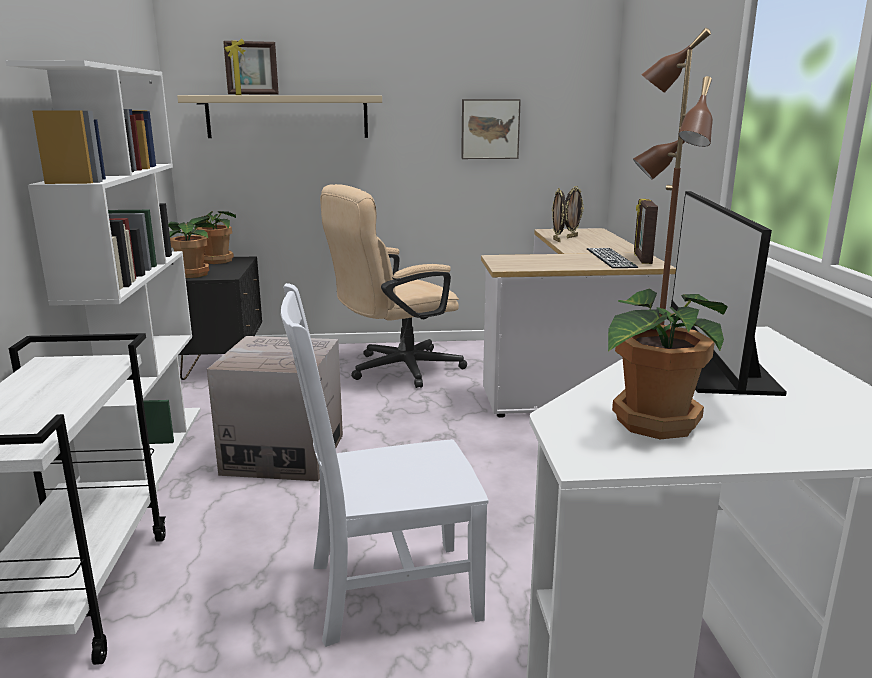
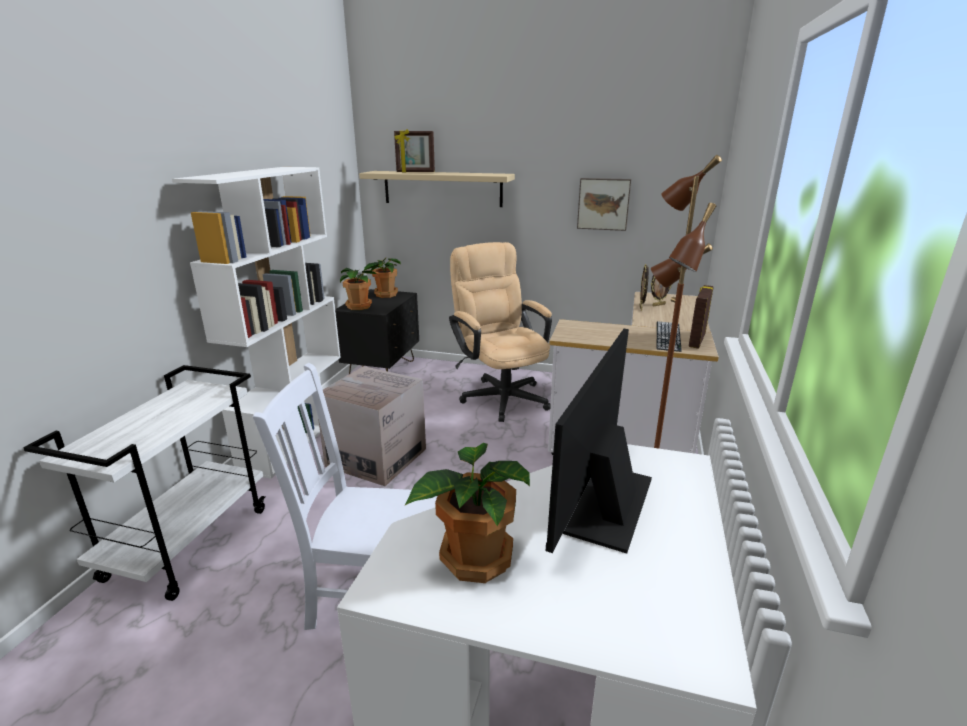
camera: 20 degrees right, 5 degrees up
(395, 370) = (500, 395): beige office chair -> beige office chair turned 75 degrees clockwise

